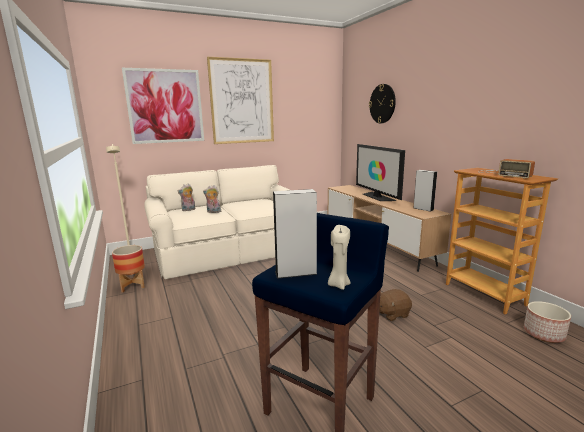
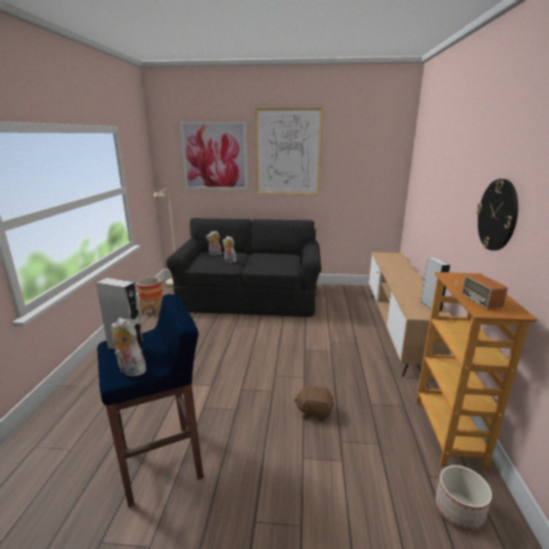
camera: 30 degrees right, 5 degrees up
(229, 250) = (250, 297): beige sofa -> black sofa
(338, 285) = (130, 370): beige candle -> plush toy
(377, 197) = (405, 276): television -> none
(382, 103) = (434, 164): wall clock -> wall clock (497, 215)

